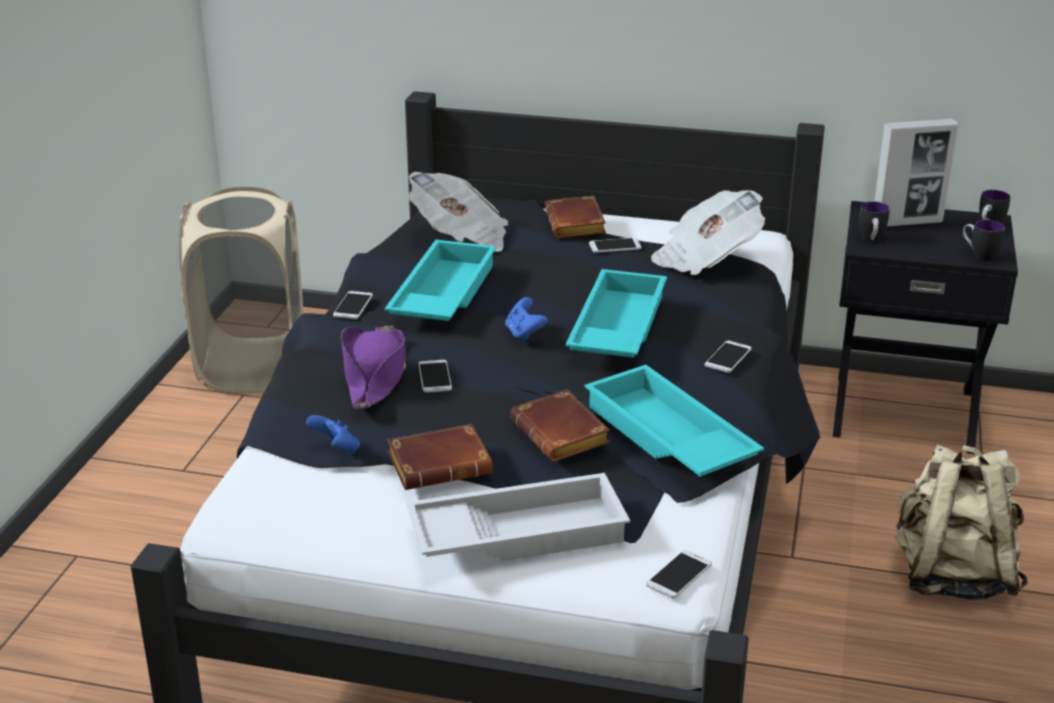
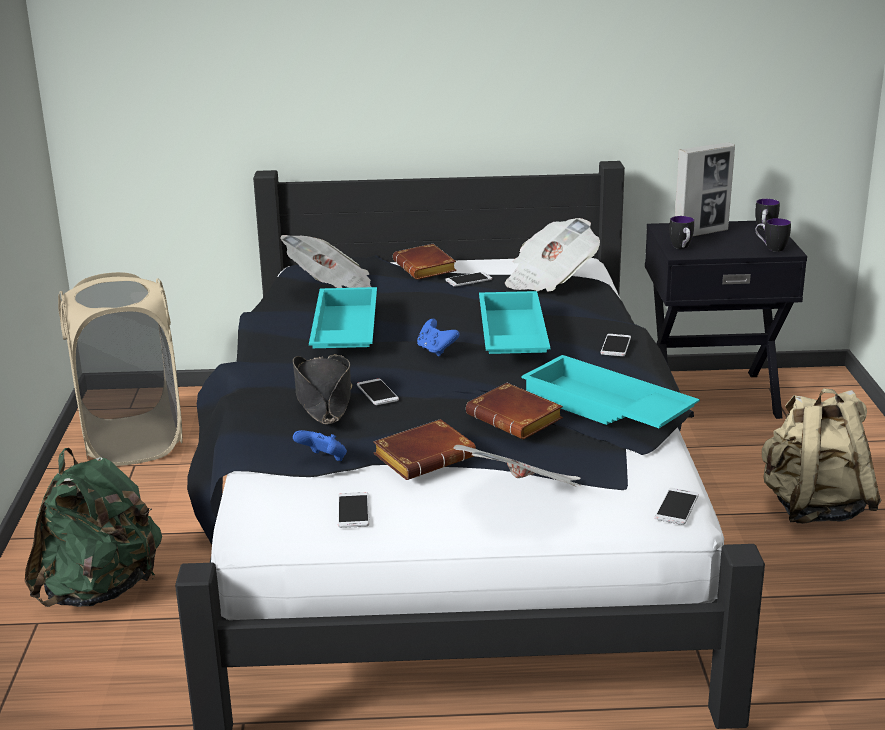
camera: 15 degrees left, 5 degrees down
(149, 531) = (100, 590): none -> green backpack
(353, 305) = (268, 350): phone -> phone (353, 510)
(374, 376) = (323, 399): purple hat -> black hat
(518, 532) = (523, 497): white tray -> newspaper

